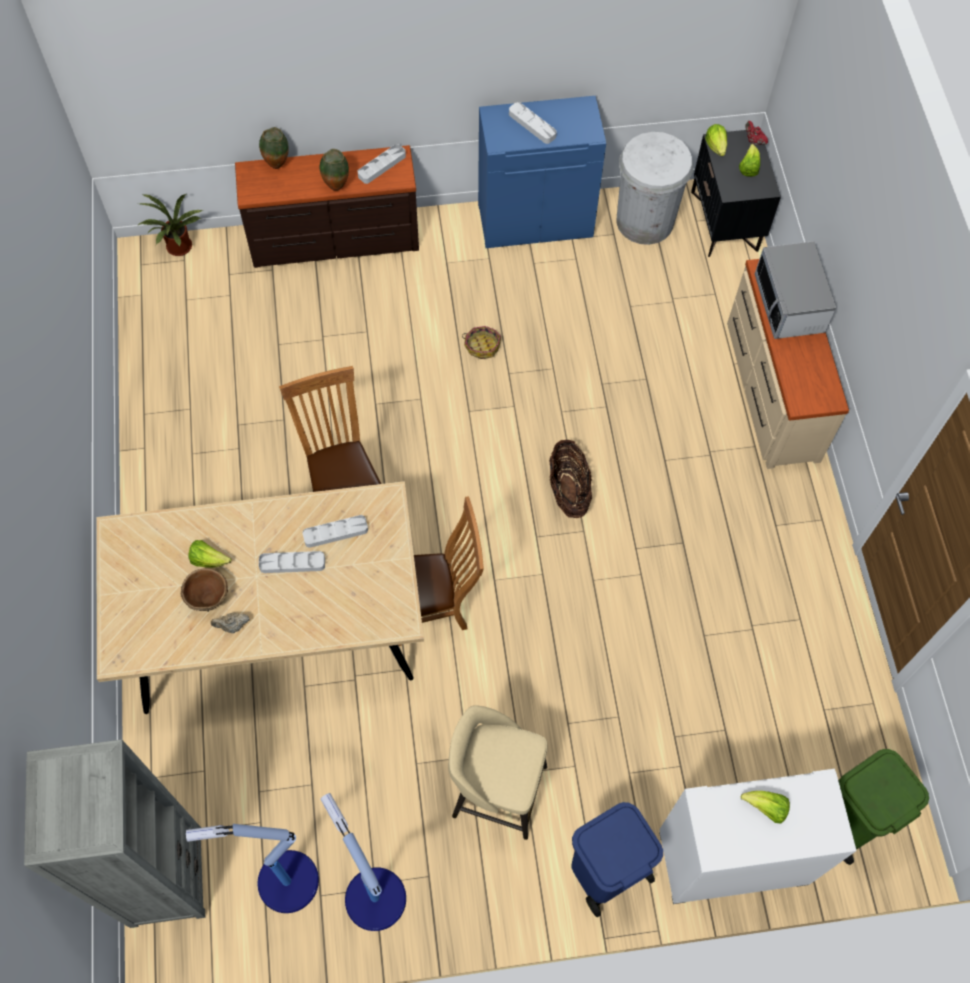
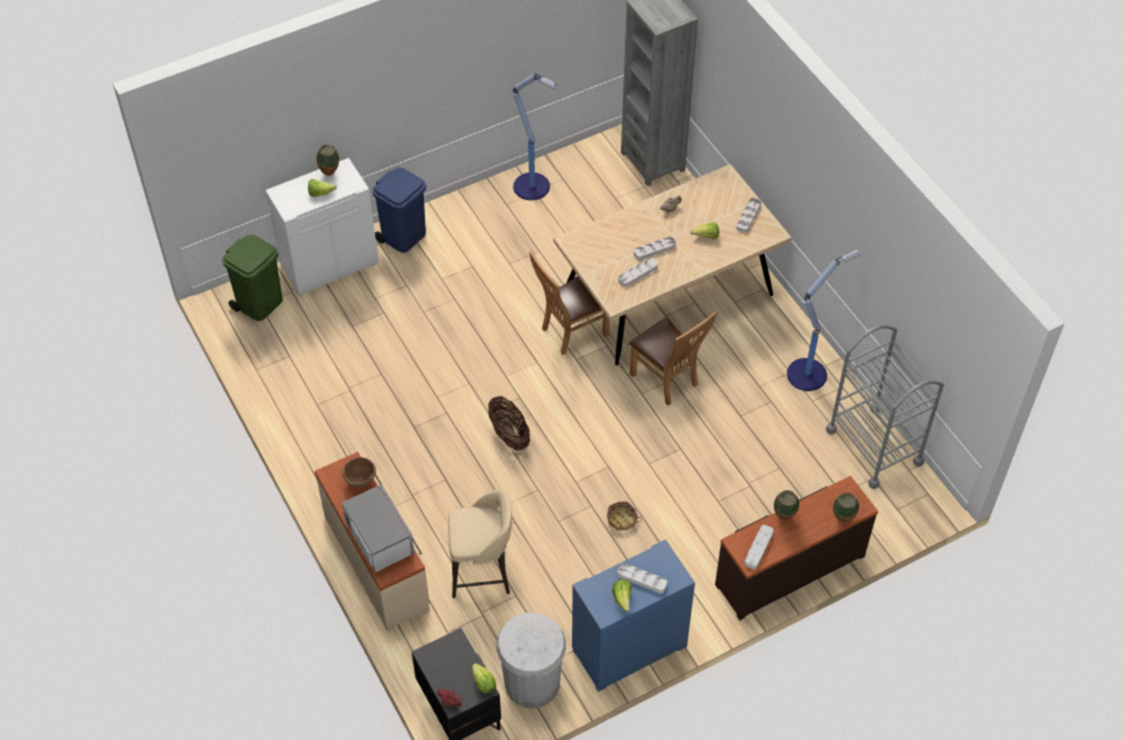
camera: 160 degrees right, 10 degrees down
(132, 571) = (748, 217): none -> grey tray
(159, 332) = (874, 446): none -> grey cart
(179, 249) = (908, 516): potted plant -> none
(208, 597) = (694, 218): brown bowl -> brown bowl (361, 480)
(285, 882) = (586, 178): floor lamp -> floor lamp (808, 373)
(496, 790) = (485, 253): beige stool -> beige stool (482, 571)
(741, 847) = (330, 173): none -> vase
(748, 168) = (447, 671): lettuce -> lettuce (622, 598)

